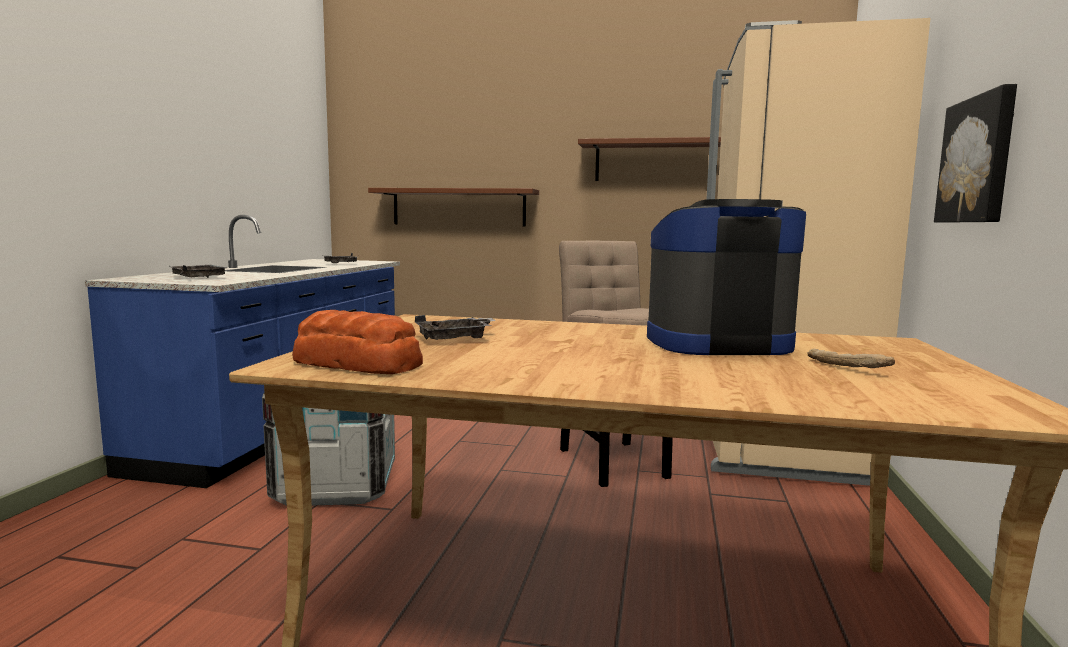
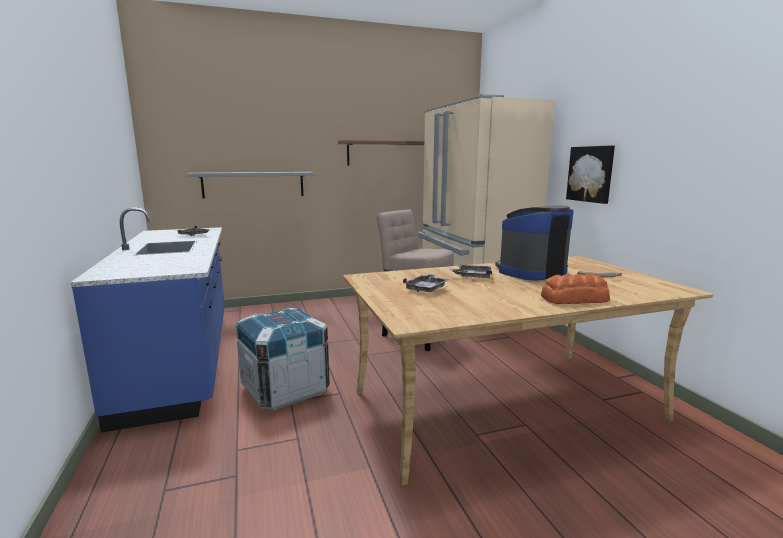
camera: 30 degrees left, 5 degrees up
(197, 277) = (154, 266): grey tray -> grey tray (472, 276)
(358, 364) = (436, 315): bread -> bread (575, 299)
(458, 207) = (253, 184): brown shelf -> grey shelf

